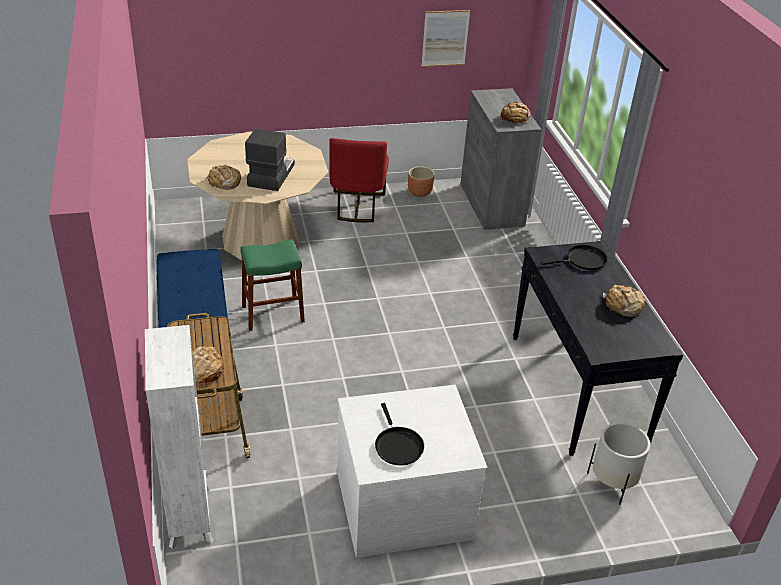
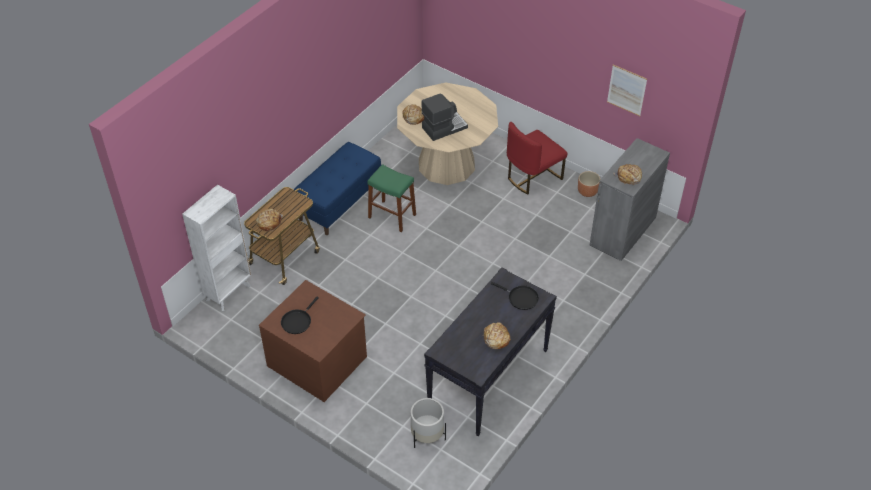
camera: 50 degrees right, 10 degrees up
(403, 503) = (318, 360): white dresser -> brown dresser

